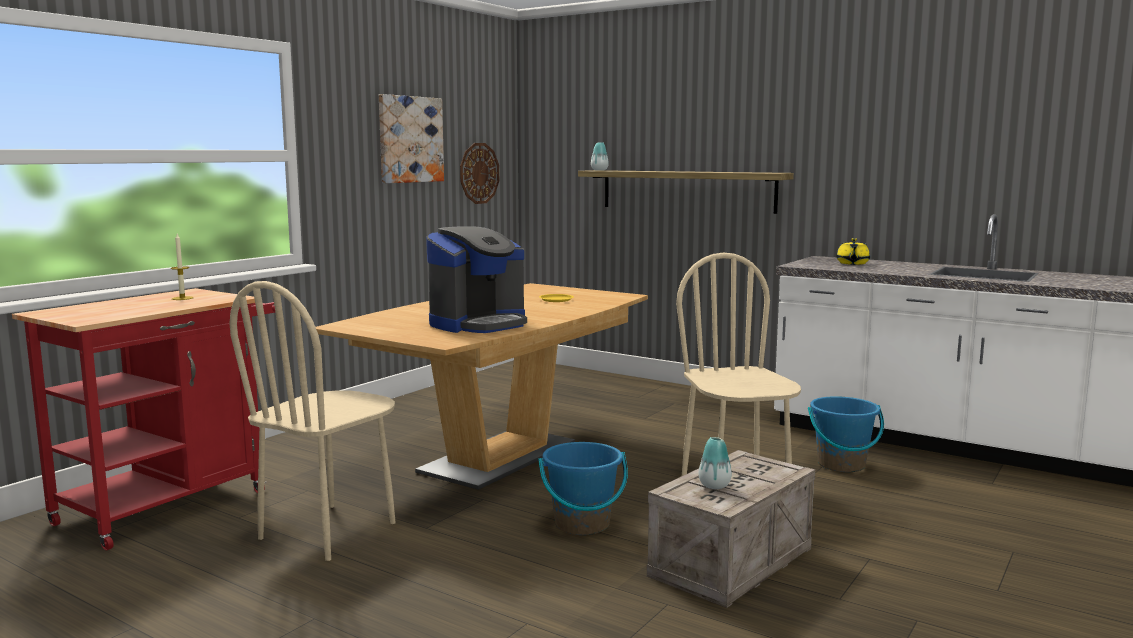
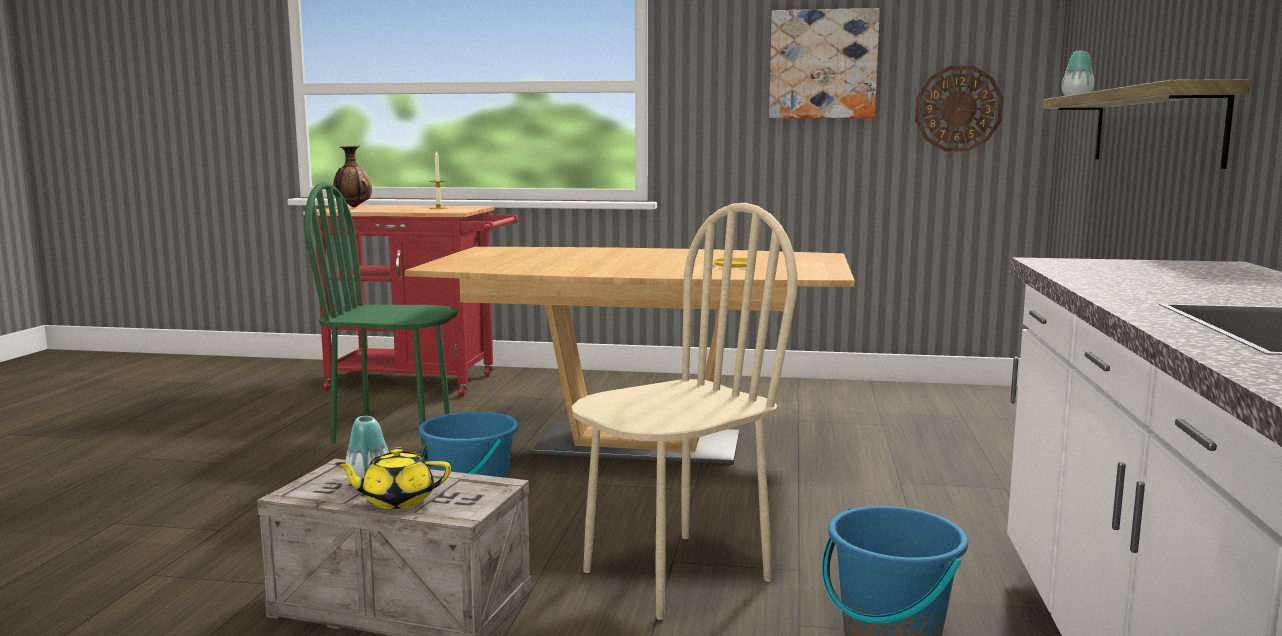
camera: 65 degrees right, 0 degrees up
(74, 313) = (353, 207): none -> vase
(329, 531) = (393, 430): beige chair -> green chair
(479, 324) = (543, 264): coffee machine -> none
(852, 263) = (1180, 274): yellow teapot -> yellow teapot (397, 500)

